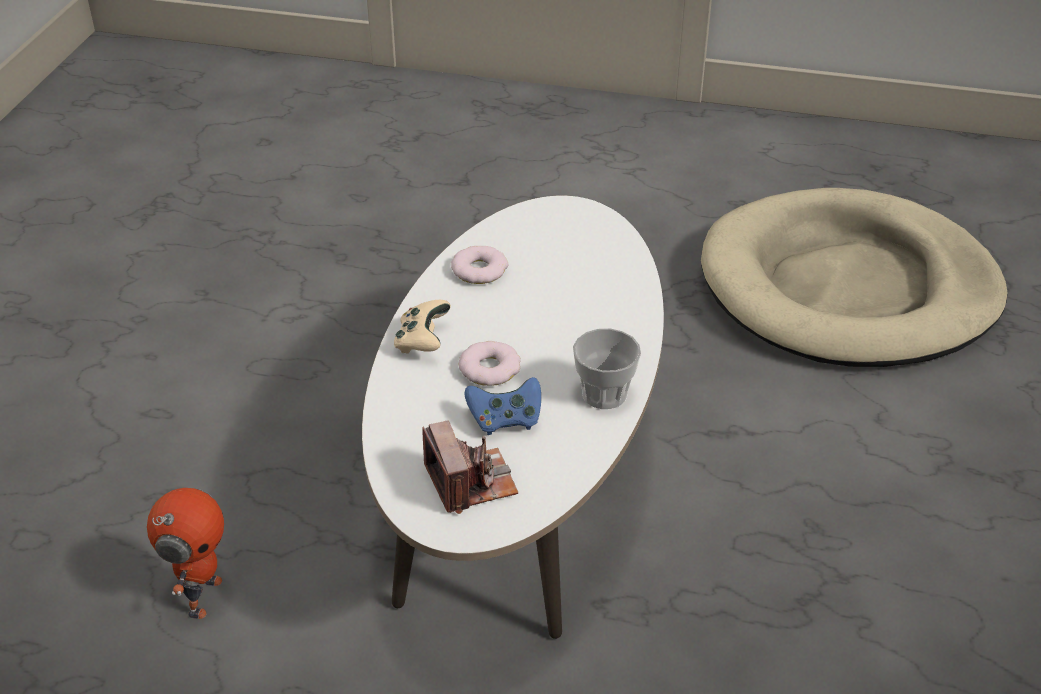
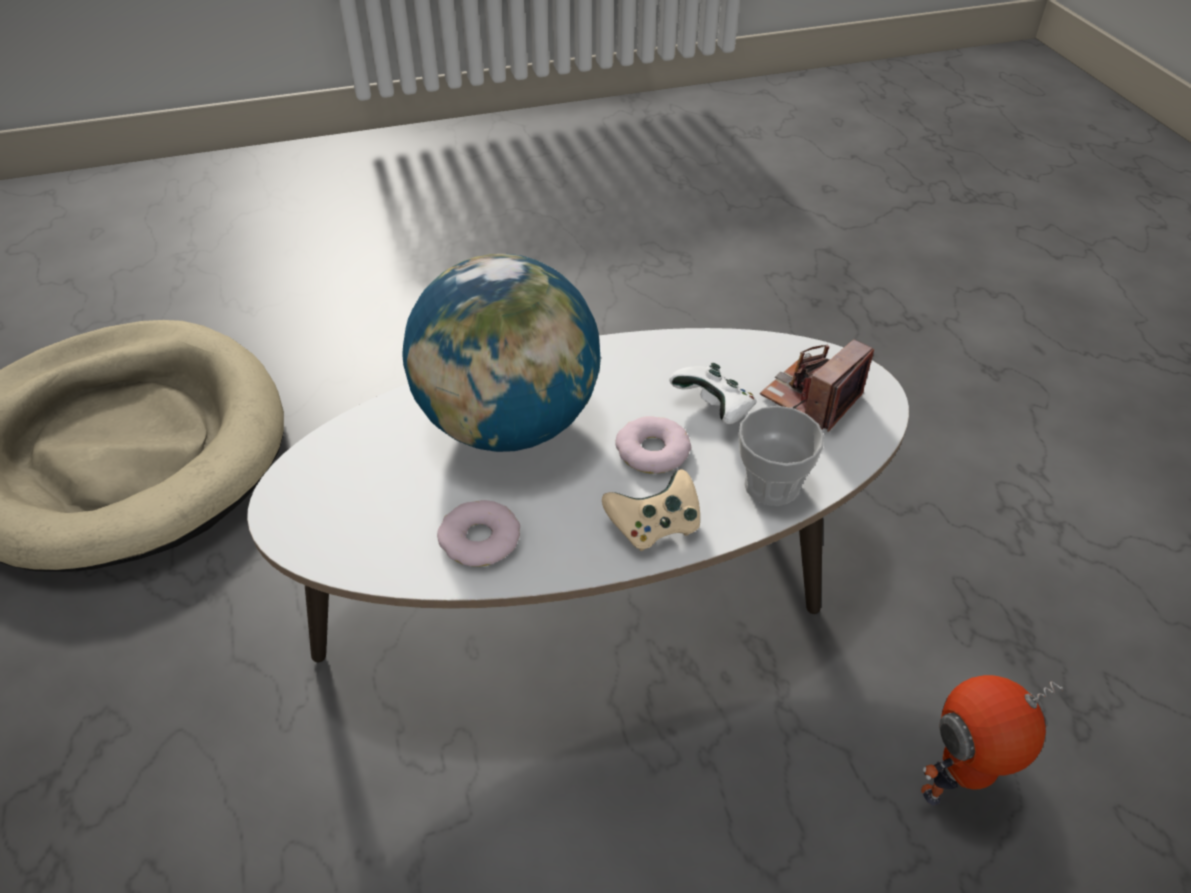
camera: 120 degrees left, 5 degrees up
(505, 420) = (715, 409): blue game controller -> white game controller
(575, 313) = (509, 424): none -> globe
(604, 394) = (621, 360): cup -> cup (771, 485)

